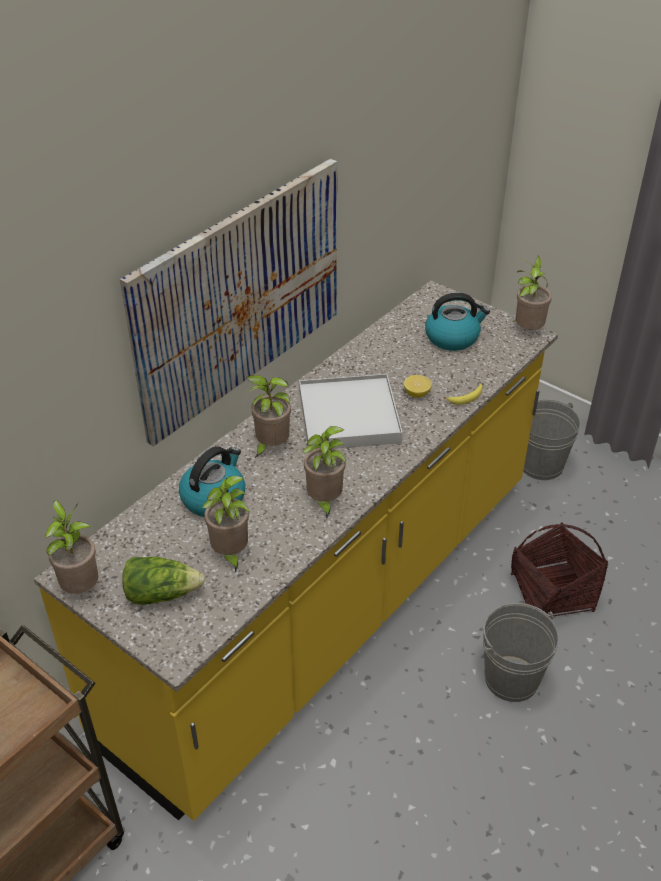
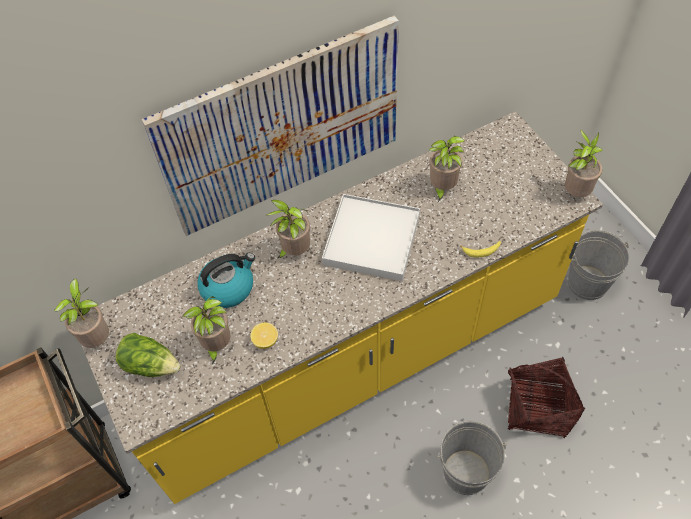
camera: 25 degrees right, 15 degrees up
(324, 502) = (311, 320): potted plant -> potted plant (442, 188)
(416, 393) = (440, 233): lemon -> lemon (265, 340)
(453, 337) = (502, 181): kettle -> none

